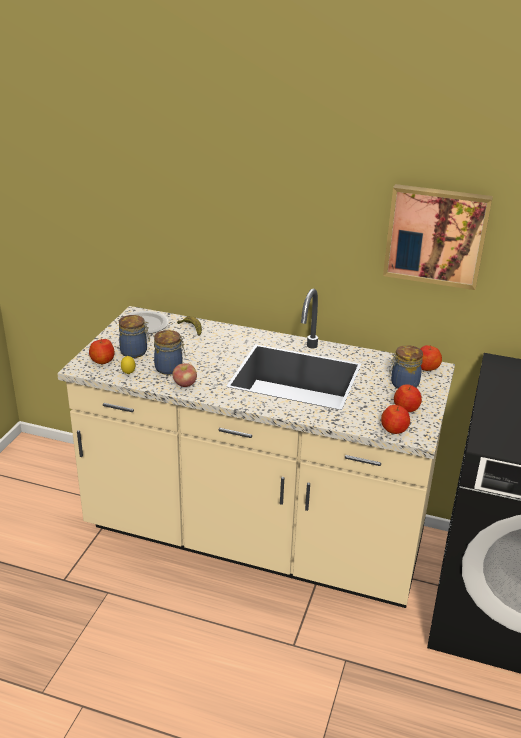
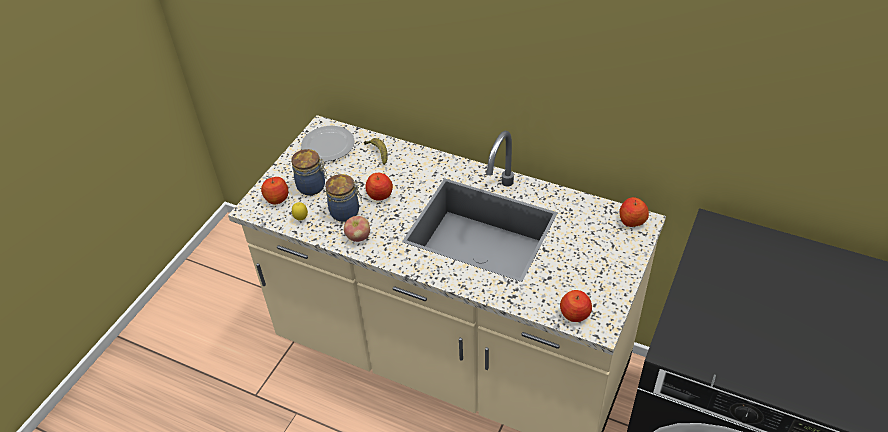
camera: 10 degrees right, 15 degrees up
(403, 384) = (599, 246): jar -> none
(406, 408) = (595, 283): apple -> apple (380, 195)
(436, 235) = (647, 83): picture -> none

